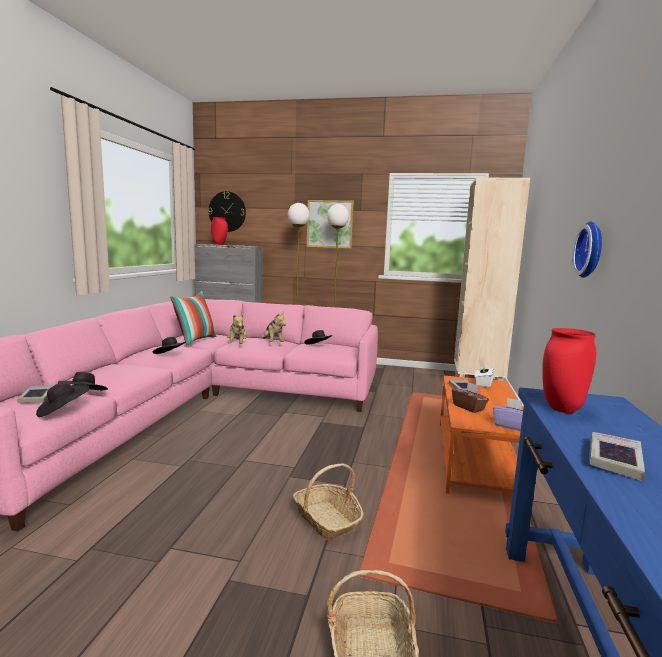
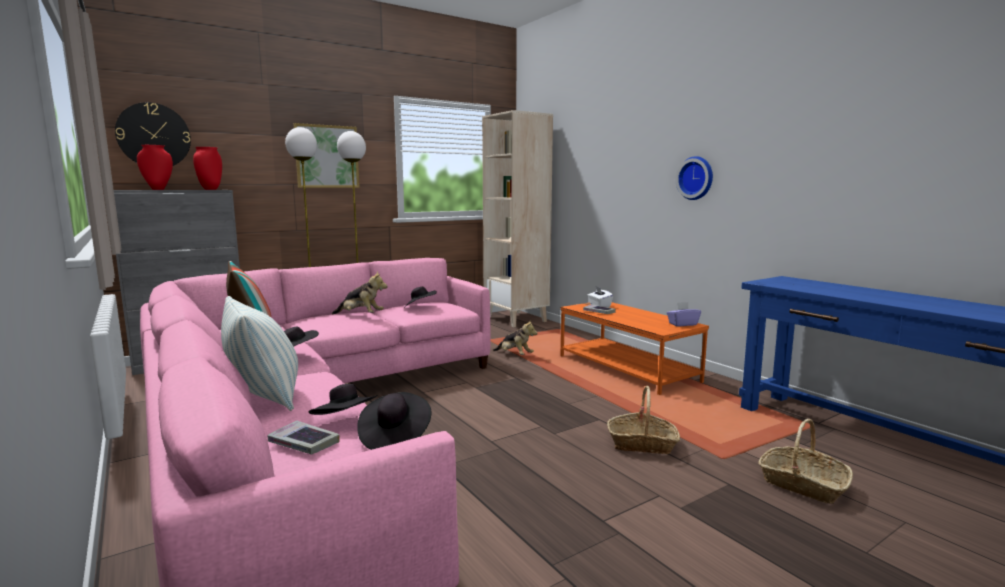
camera: 45 degrees left, 0 degrees up
(101, 371) = (264, 396): none -> pillow
(237, 344) = (323, 327): plush toy -> plush toy (515, 355)
(468, 407) = (636, 321): brown tissue box -> none
(561, 409) = (793, 286): red vase -> red vase (210, 189)
(614, 460) = (877, 297): book -> none

